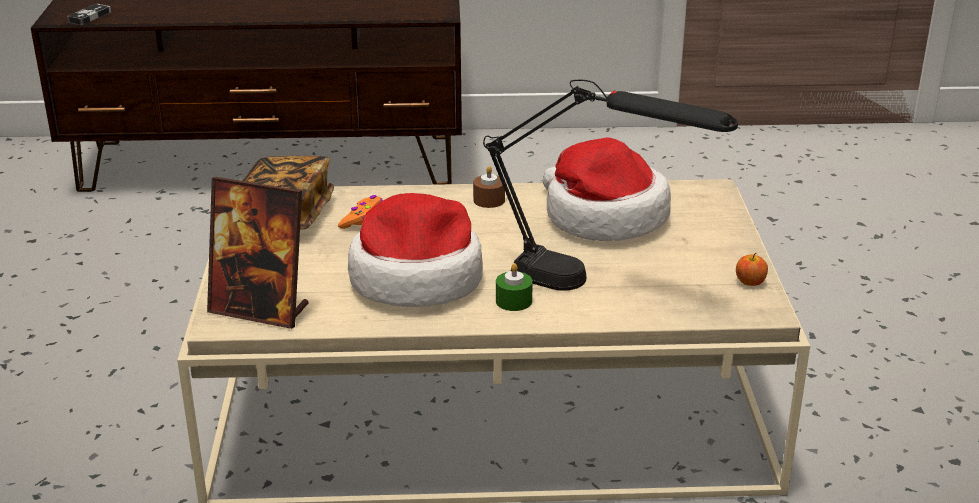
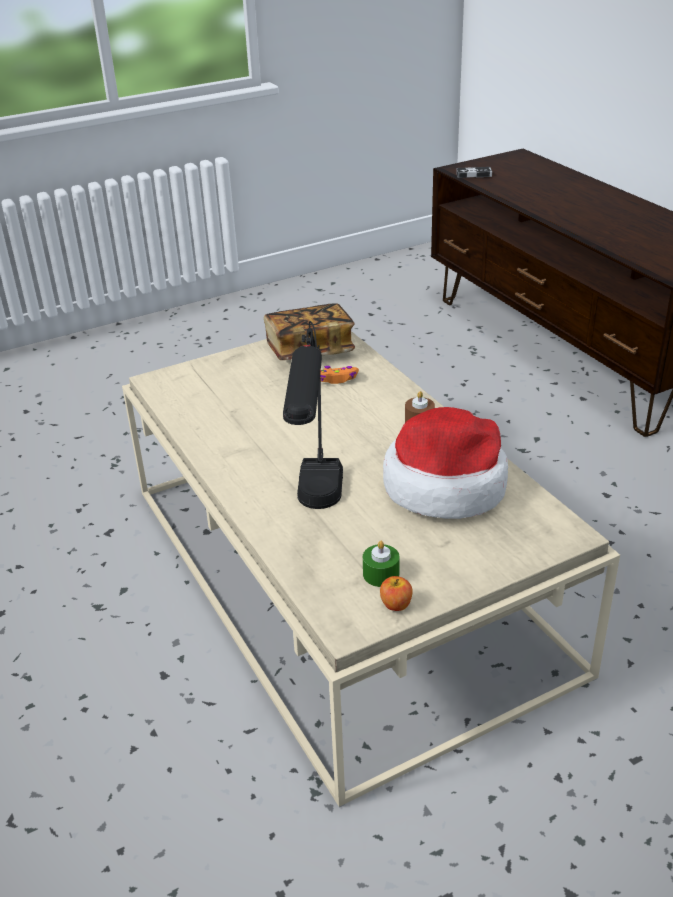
camera: 65 degrees right, 5 degrees up
(260, 310) = (180, 387): picture frame -> none
(416, 278) = (266, 430): hat -> none
(513, 301) = (264, 483): green candle -> green candle (381, 574)

